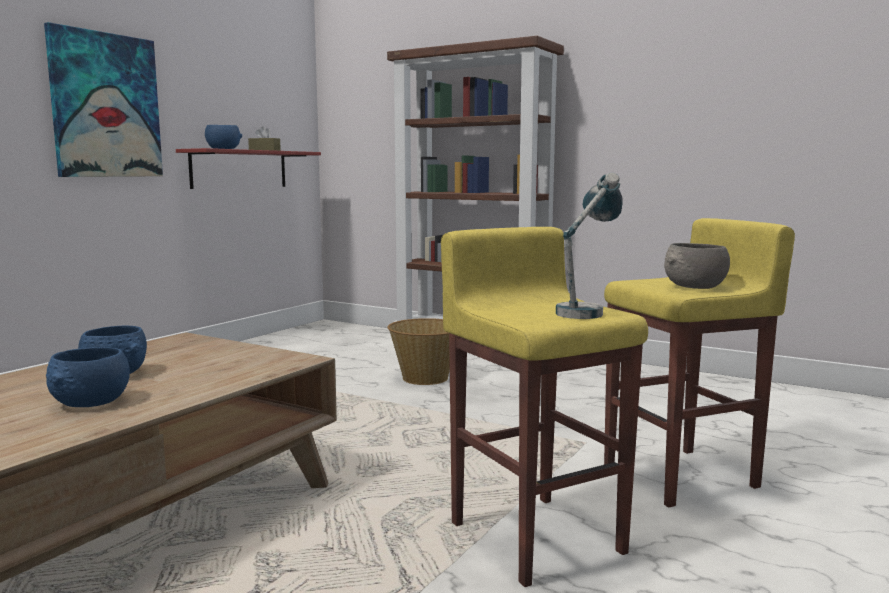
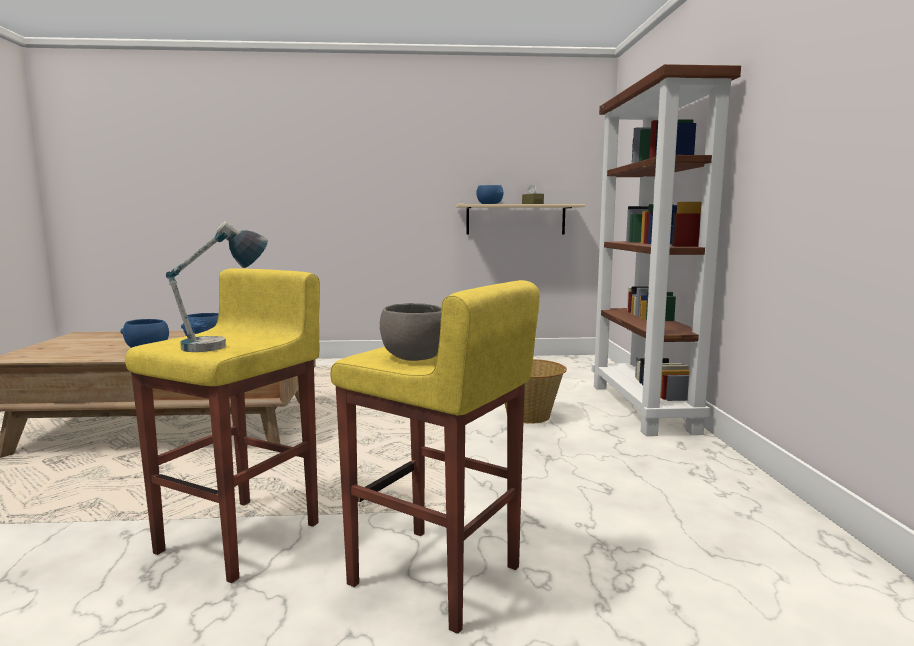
camera: 55 degrees right, 0 degrees up
(106, 105) = (402, 177): picture -> none
(239, 169) = (515, 219): red shelf -> beige shelf

